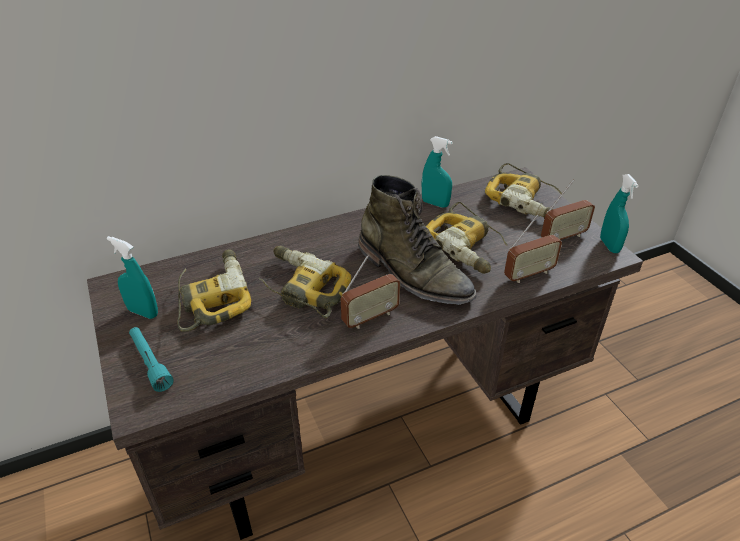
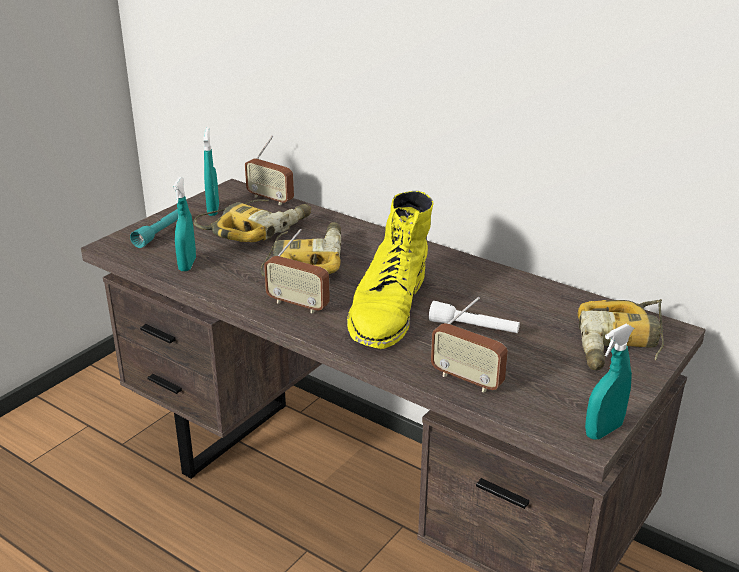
camera: 60 degrees right, 10 degrees down
(413, 273) = (388, 309): green boot -> yellow boot
(435, 203) = (530, 288): turquoise spray bottle -> turquoise spray bottle (187, 265)
(467, 246) = (473, 328): power drill -> white flashlight
(563, 237) = (575, 390): radio -> radio (270, 199)

